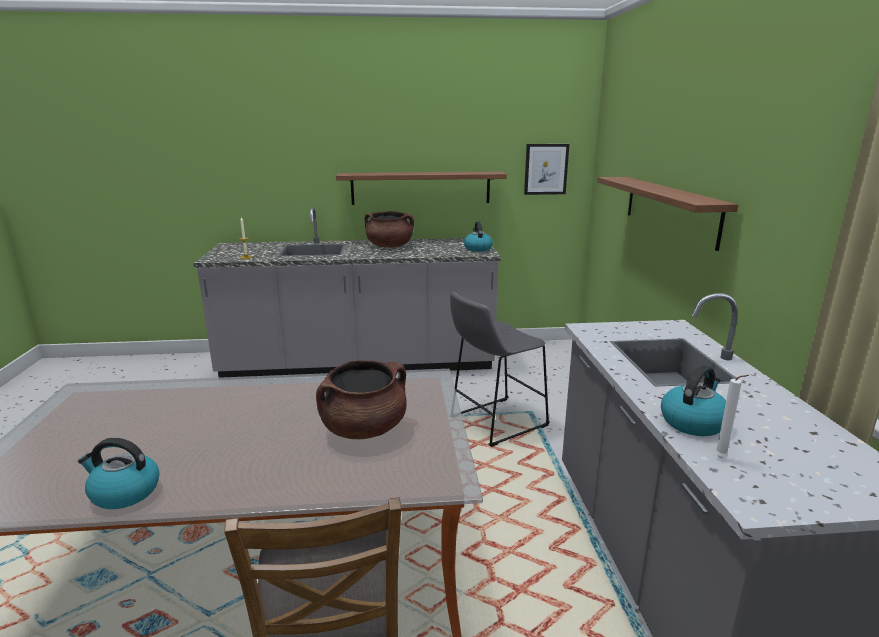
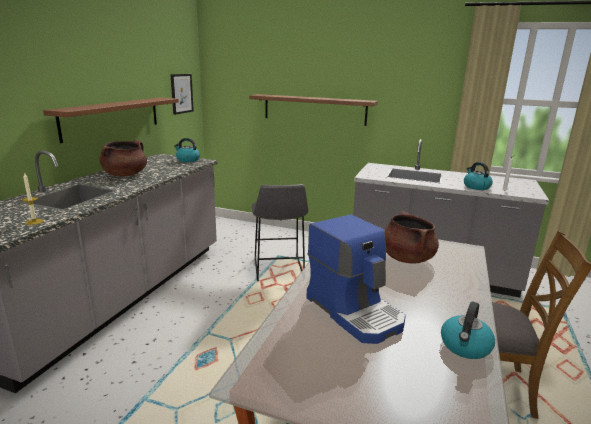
camera: 65 degrees left, 0 degrees up
(197, 416) = (355, 311): none -> coffee machine

